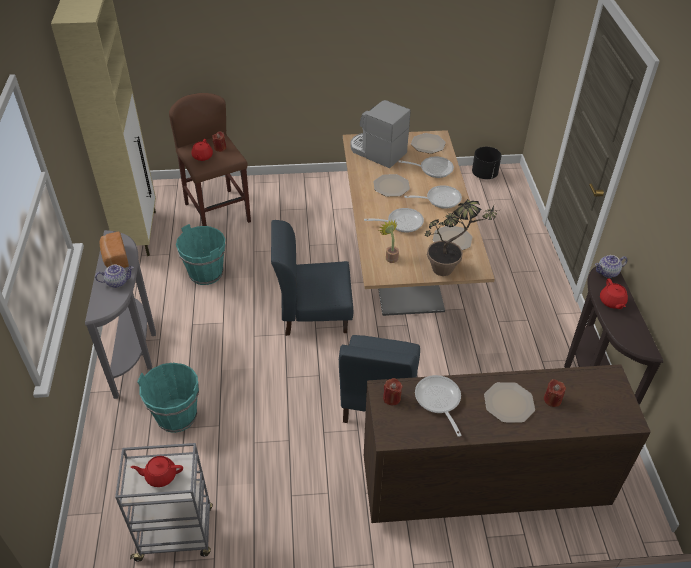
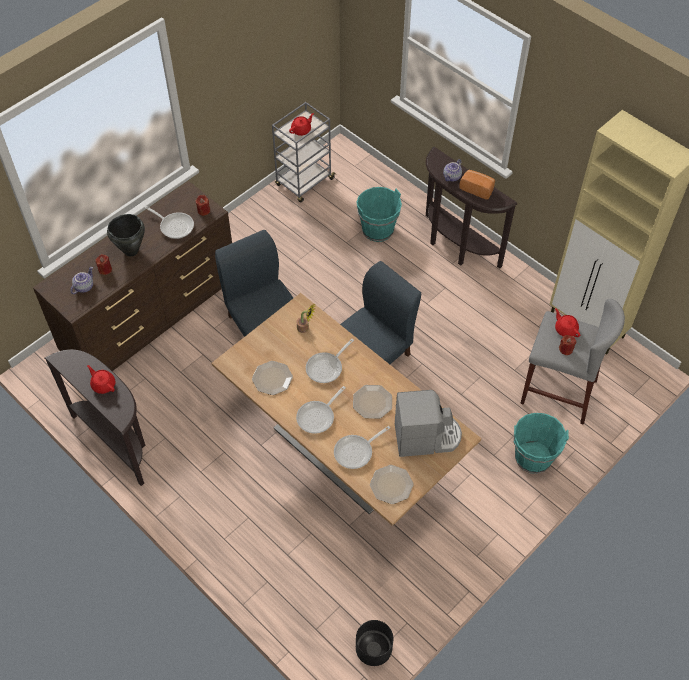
camera: 140 degrees right, 10 degrees up
(136, 350) = (455, 247): grey console table -> brown console table
(206, 273) = (489, 331): turquoise bucket -> turquoise bucket (533, 458)
(217, 212) = (558, 392): brown stool -> grey stool
(450, 270) = (250, 347): potted plant -> none
(509, 403) = (130, 251): plate -> black cooking pot
(607, 273) = (120, 413): teapot -> teapot (84, 286)

